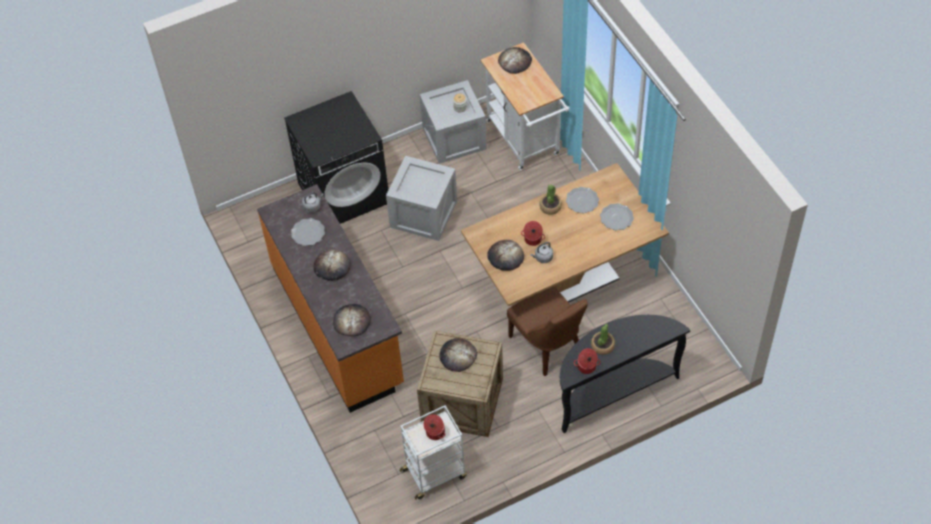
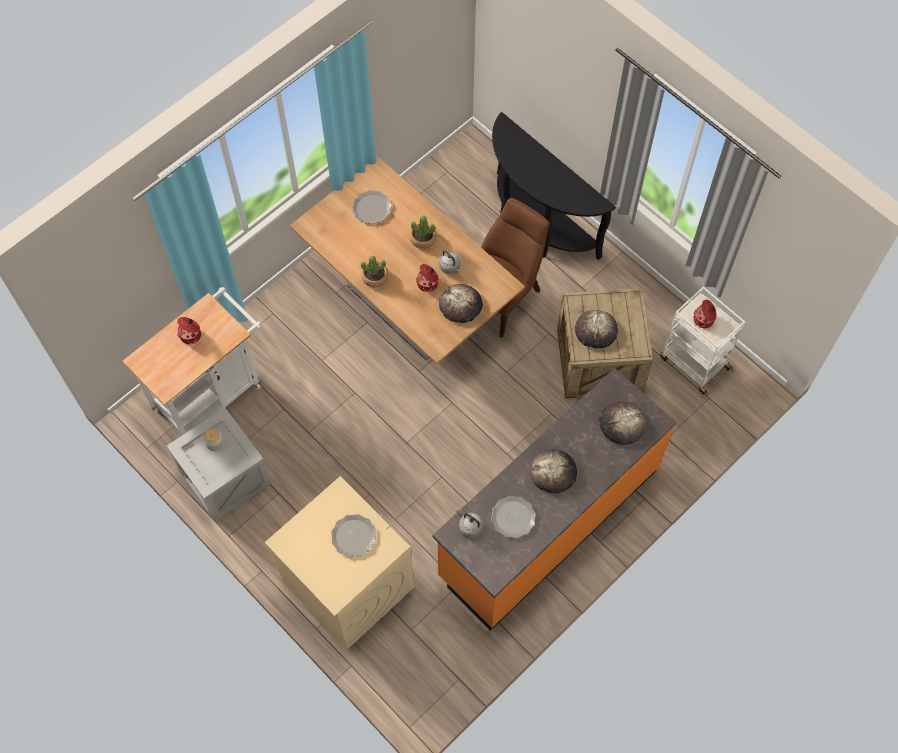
camera: 110 degrees left, 10 degrees up
(344, 192) = (347, 584): black washing machine -> beige washing machine
(423, 214) = (356, 477): crate -> none
(515, 61) = (160, 361): bread -> none
(582, 201) = (357, 247): plate -> plate (354, 536)
(586, 367) = (580, 191): cooking pot -> cooking pot (191, 335)
(602, 345) = (549, 183): potted plant -> potted plant (423, 239)

